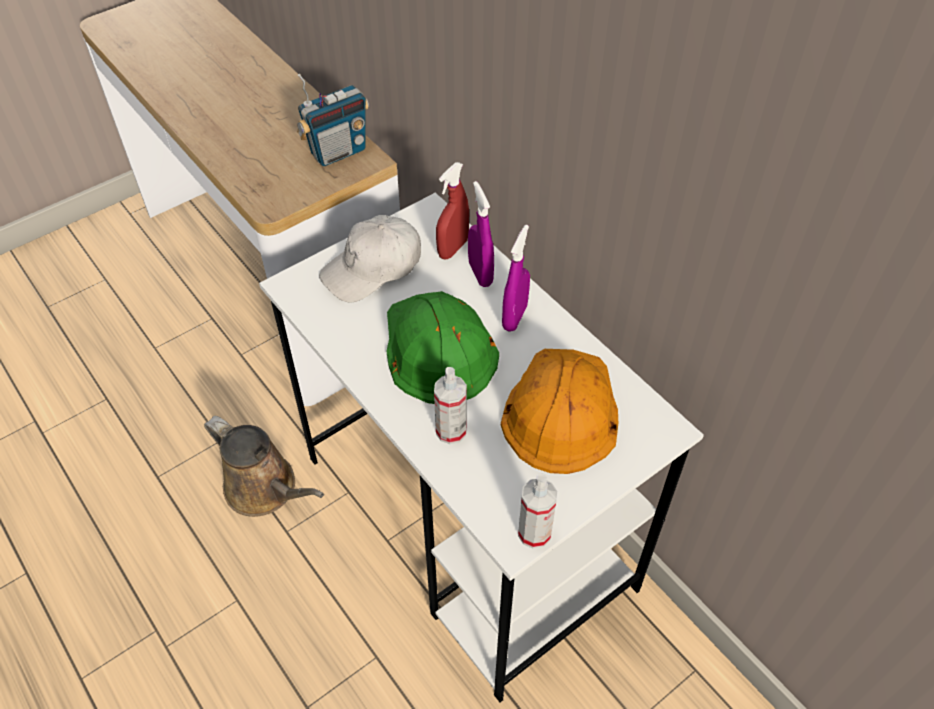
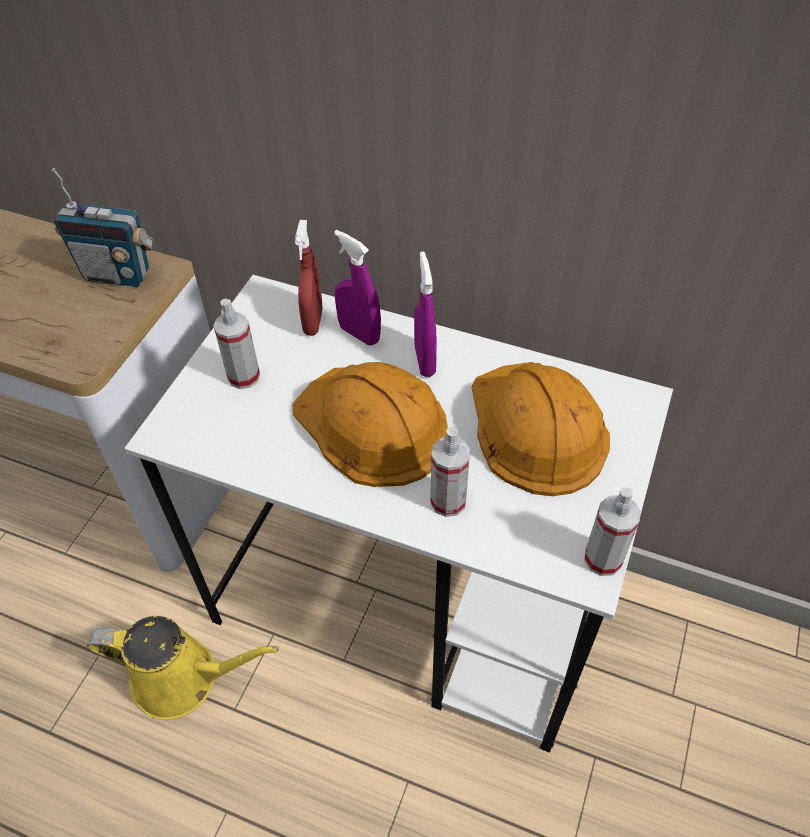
camera: 30 degrees left, 0 degrees up
(265, 489) = (183, 678): brown watering can -> yellow watering can
(338, 152) = (118, 274): radio -> radio turned 75 degrees clockwise
(373, 268) = (243, 376): white cap -> spray bottle
(437, 348) = (372, 426): green hard hat -> orange hard hat

